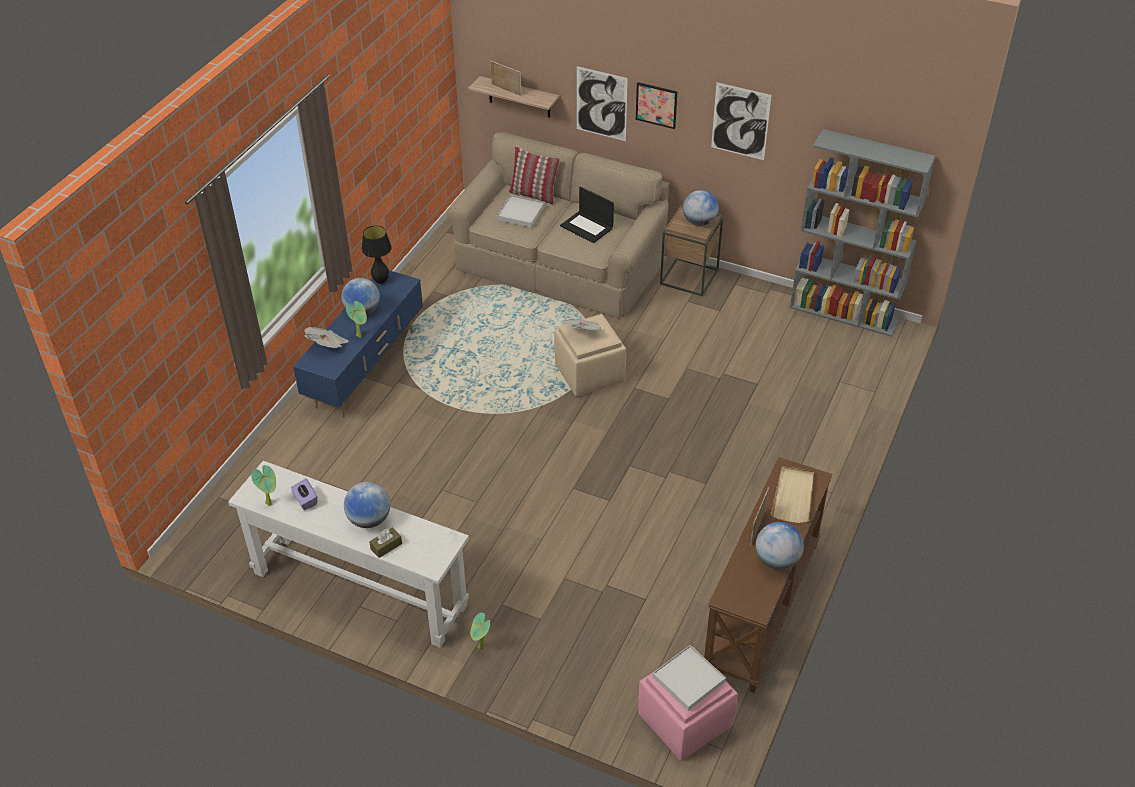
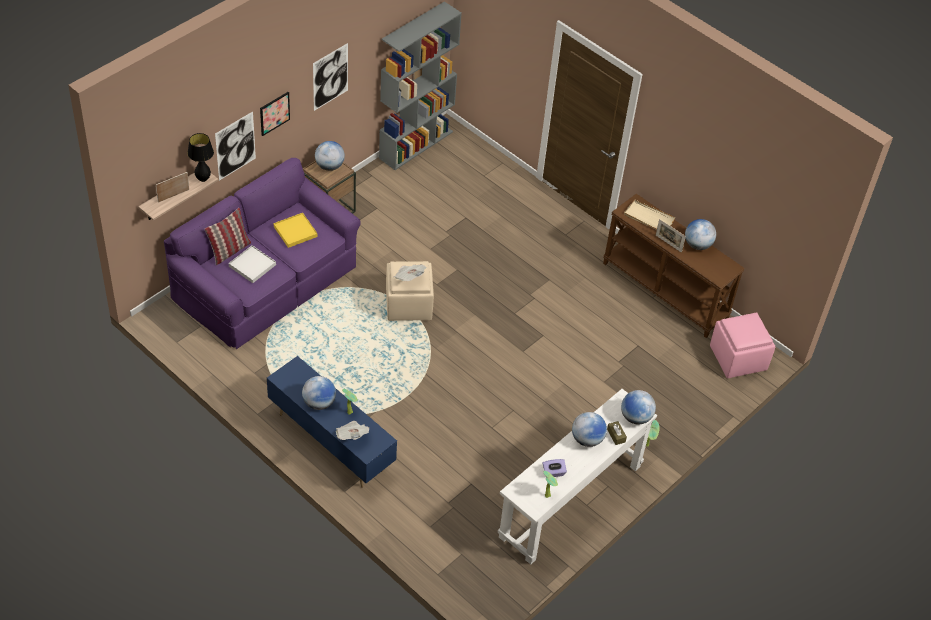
camera: 75 degrees left, 5 degrees up
(380, 281) = (285, 382): black table lamp -> black table lamp (203, 179)
(425, 559) = (636, 417): none -> globe
(561, 263) = (266, 280): beige sofa -> purple sofa
(587, 227) = (295, 231): laptop -> yellow tray
(688, 680) = (747, 328): white tray -> none

